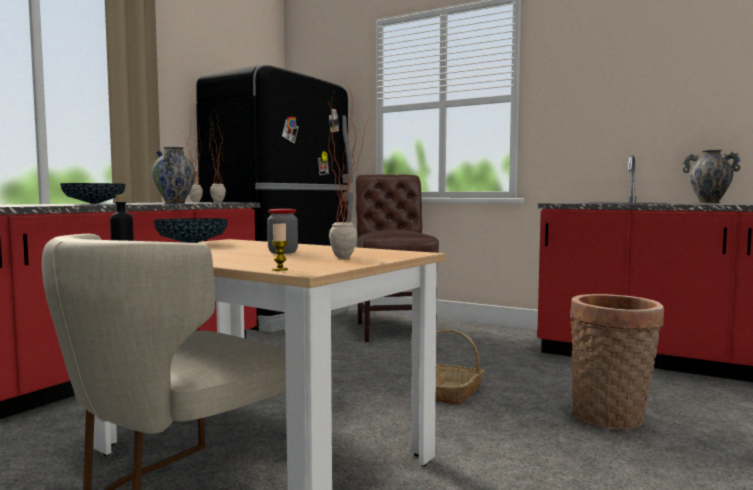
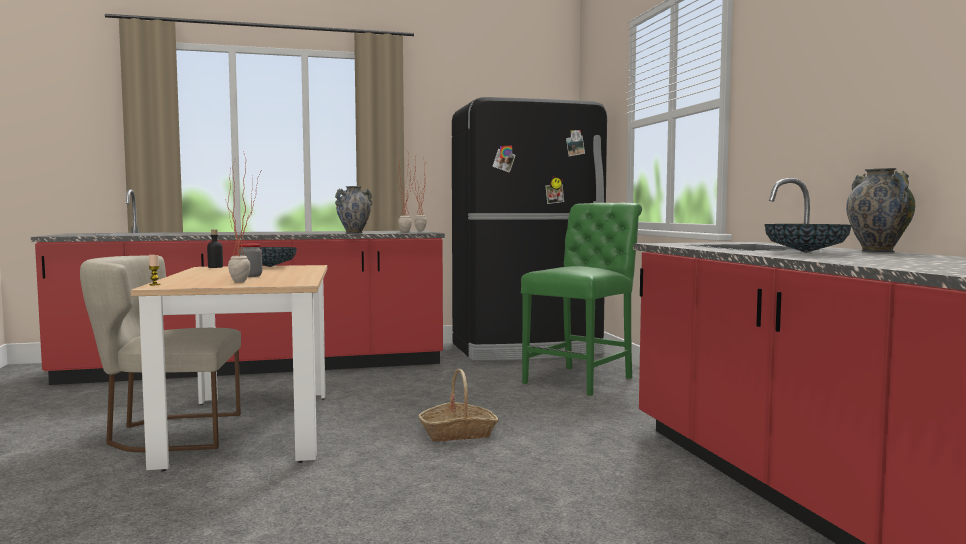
camera: 45 degrees right, 0 degrees up
(94, 204) = (290, 233): bowl -> bowl (805, 252)
(394, 329) = (582, 379): brown chair -> green chair
(612, 418) = (514, 490): basket -> none

